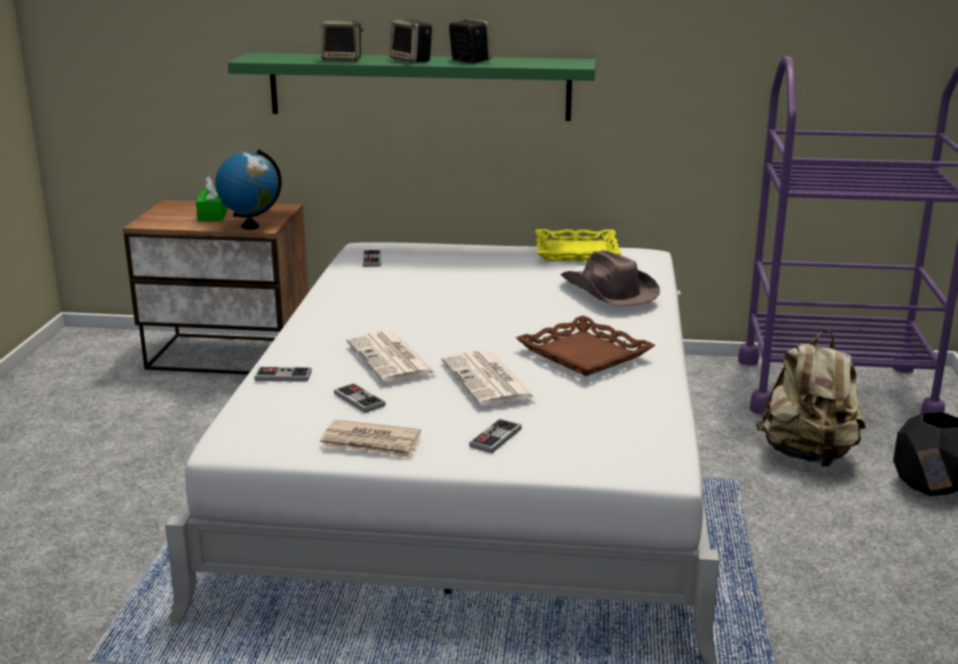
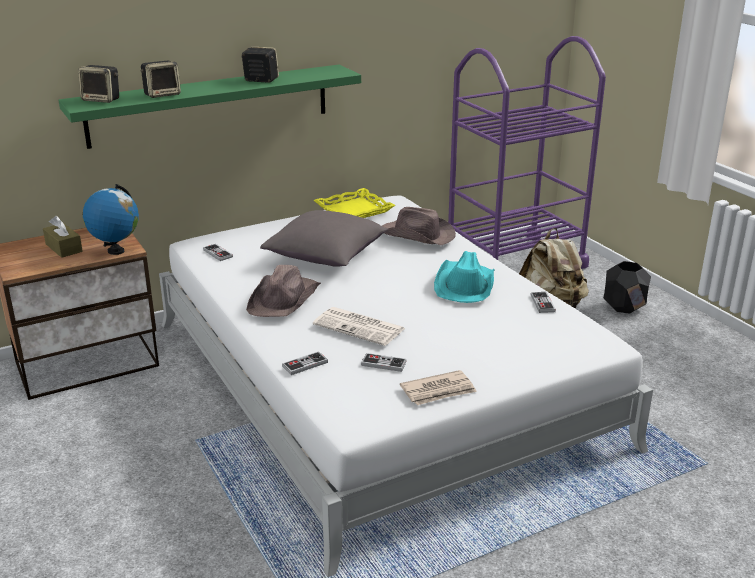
camera: 35 degrees left, 5 degrees up
(213, 214) = (64, 248): green tissue box -> brown tissue box
(362, 313) = (285, 299): none -> brown hat
(412, 60) = (218, 86): speaker -> speaker (102, 100)
(473, 288) = (326, 257): none -> grey pillow
(488, 381) = (441, 322): newspaper -> none
(495, 438) = (501, 359): game controller -> game controller (542, 303)
(583, 354) = (465, 285): brown tray -> turquoise hat

